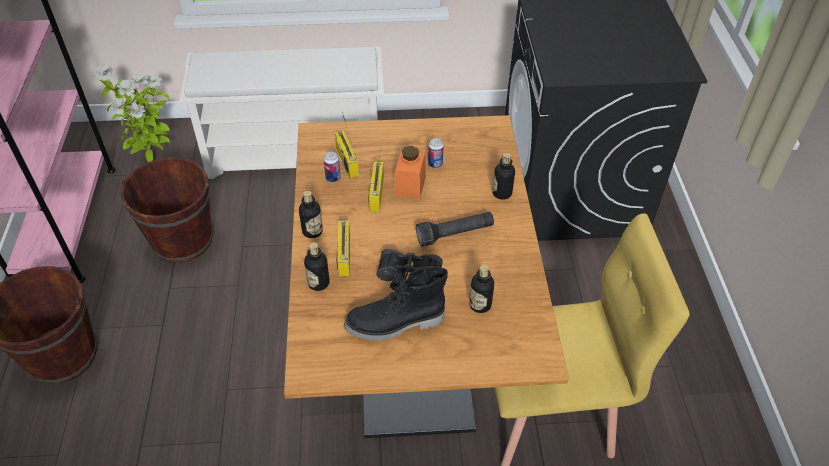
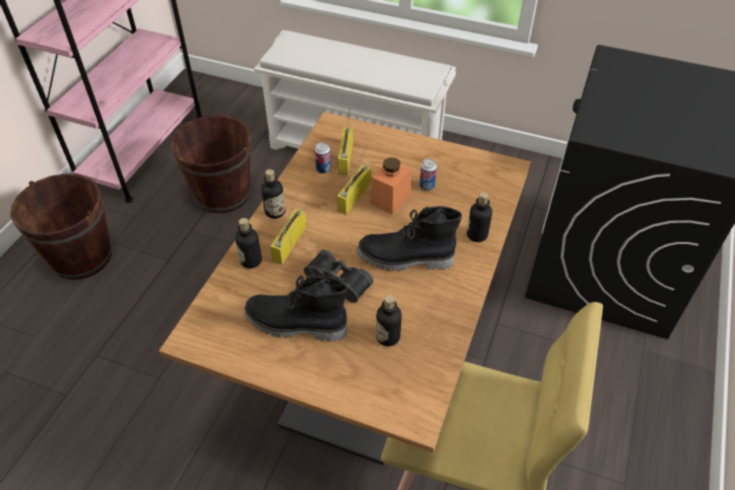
camera: 25 degrees right, 0 degrees up
(152, 157) = (237, 117): potted plant -> none
(455, 234) = (405, 259): black flashlight -> black boot

